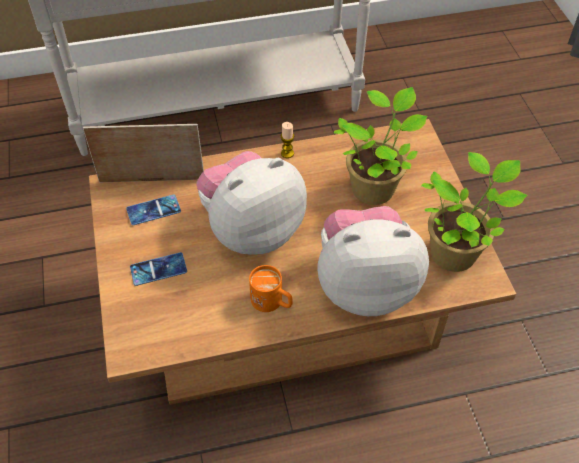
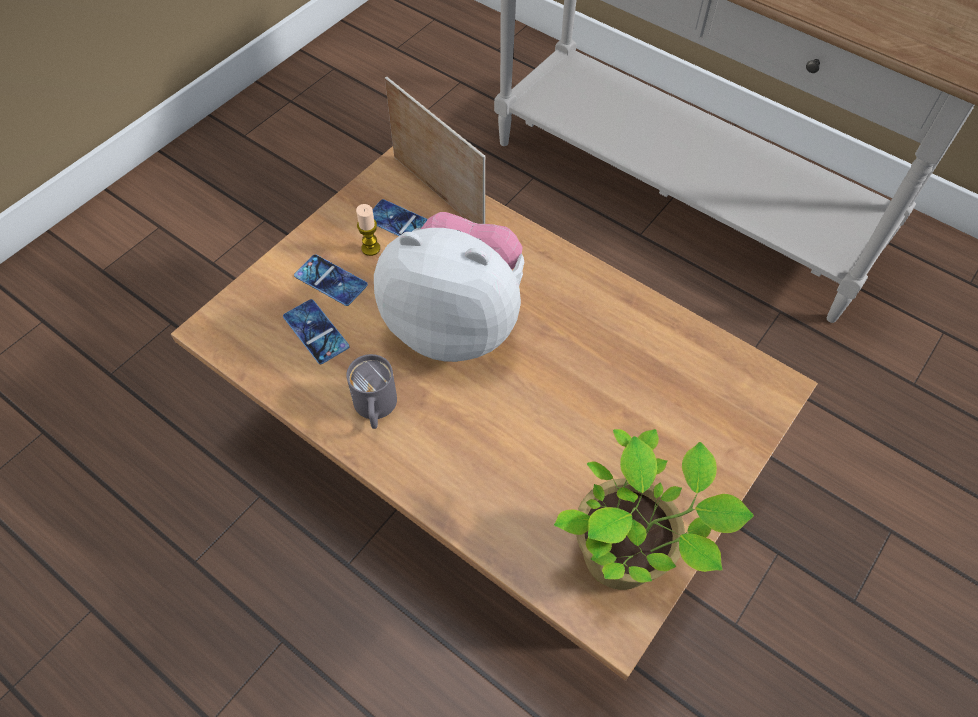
camera: 50 degrees right, 5 degrees up
(188, 299) = (316, 332): none -> phone
(272, 302) = (375, 409): orange mug -> grey mug
(287, 153) = (598, 279): candle -> candle (370, 248)
(365, 285) = (480, 486): plush toy -> none
(374, 187) = (638, 398): potted plant -> none

